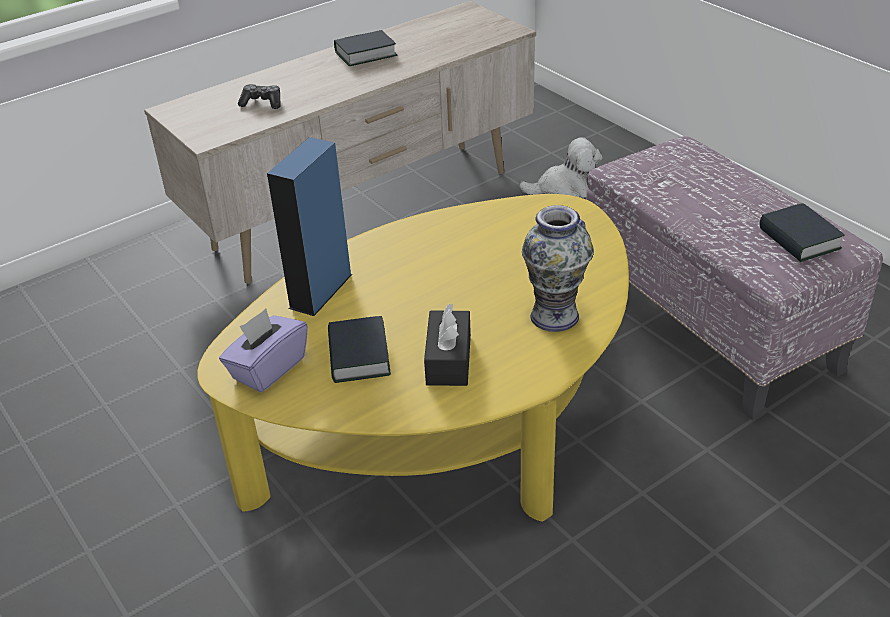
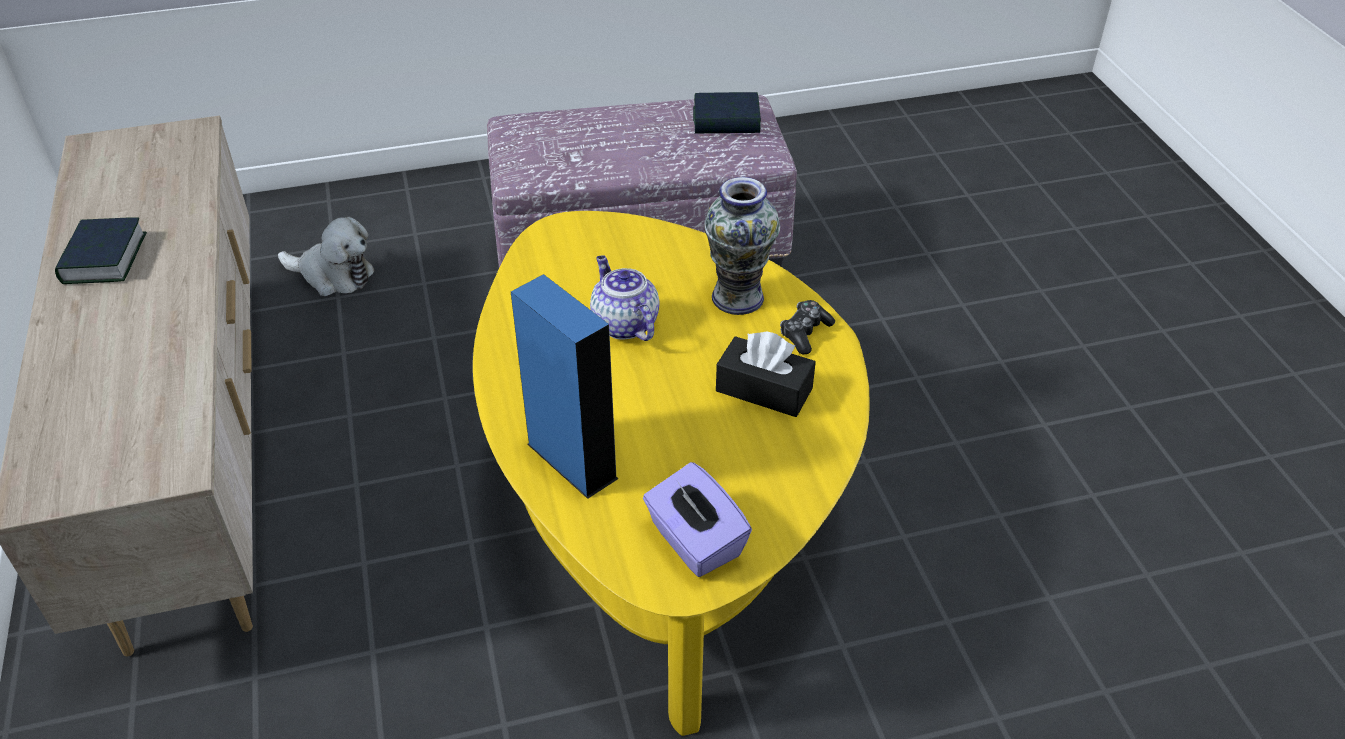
camera: 70 degrees left, 5 degrees up
(262, 103) = (129, 388): game controller -> game controller (805, 333)
(358, 356) = (717, 457): book -> none
(479, 270) = (623, 324): none -> teapot
(565, 189) = (333, 275): plush toy -> plush toy turned 90 degrees clockwise

